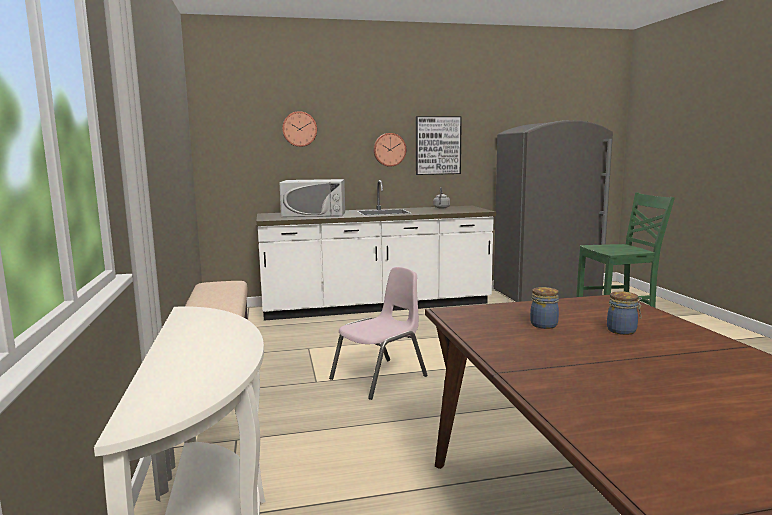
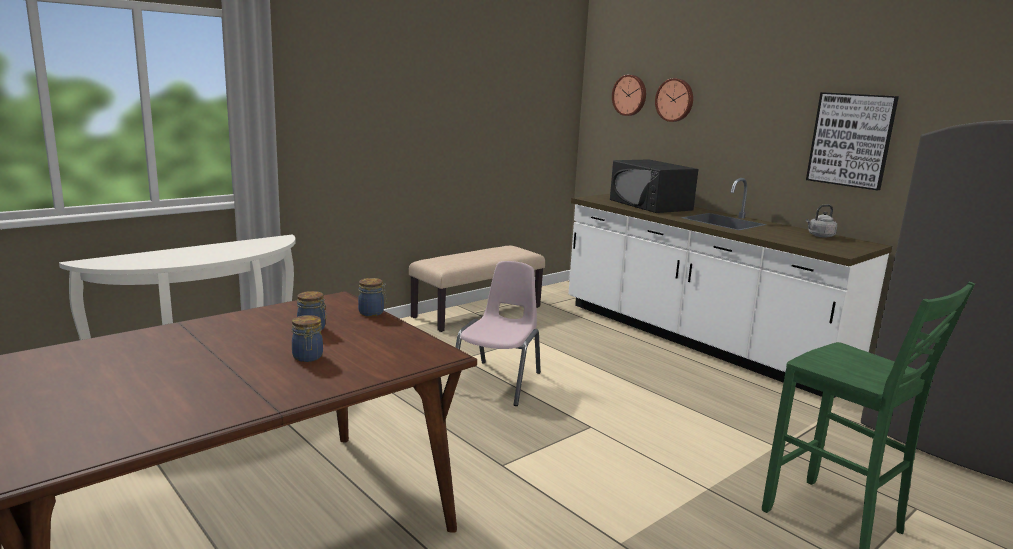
camera: 60 degrees right, 5 degrees up
(314, 214) = (650, 205): white microwave -> black microwave
(380, 378) = (498, 382): pink chair -> pink chair turned 90 degrees counterclockwise
(389, 149) = (776, 138): wall clock -> wall clock (630, 95)
(506, 305) = (372, 313): none -> jar

